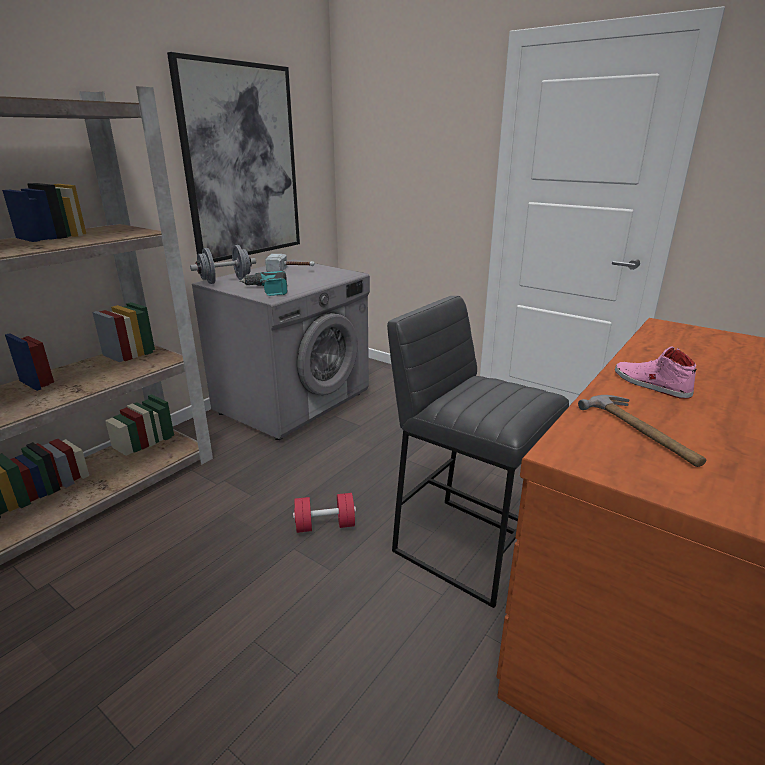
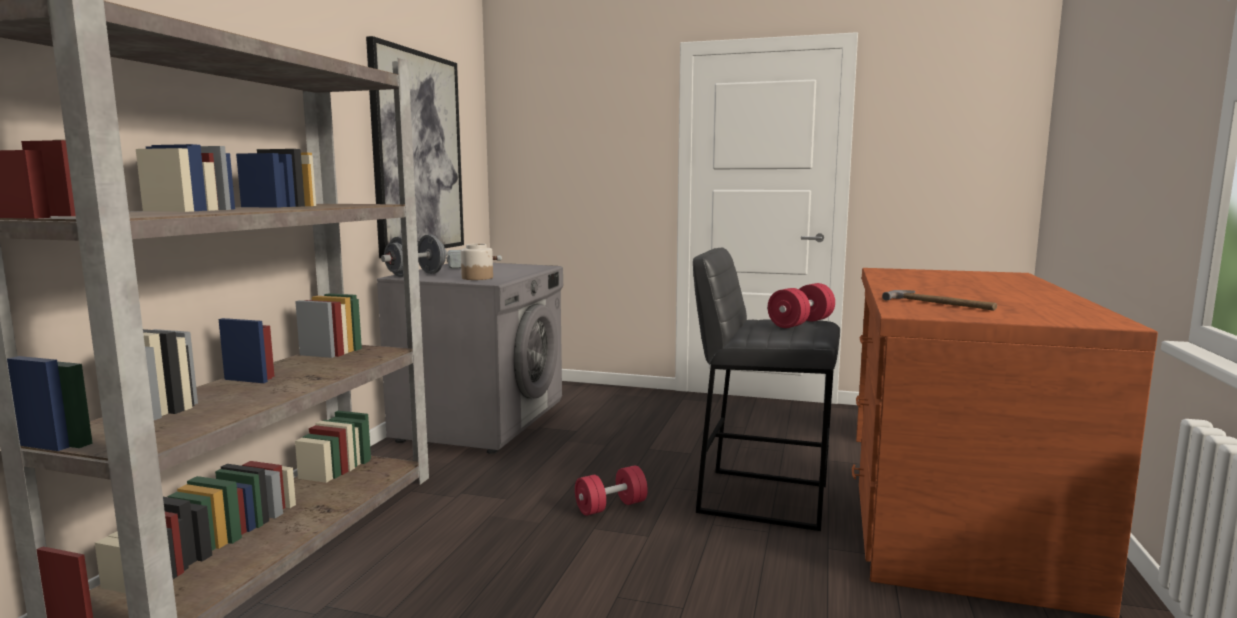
camera: 20 degrees left, 15 degrees down
(267, 290) = (477, 278): power drill -> jar
(511, 398) = (800, 323): none -> red dumbbell
(650, 384) = (914, 289): pink shoe -> none

